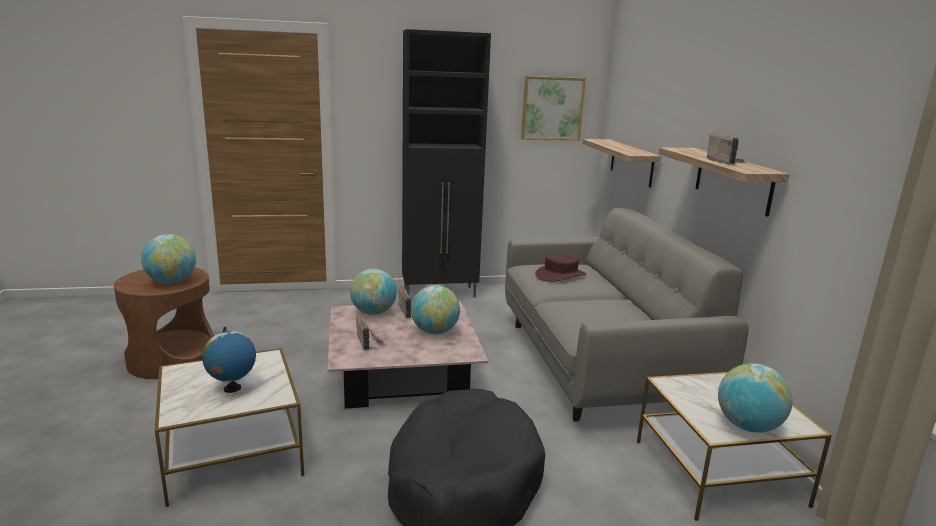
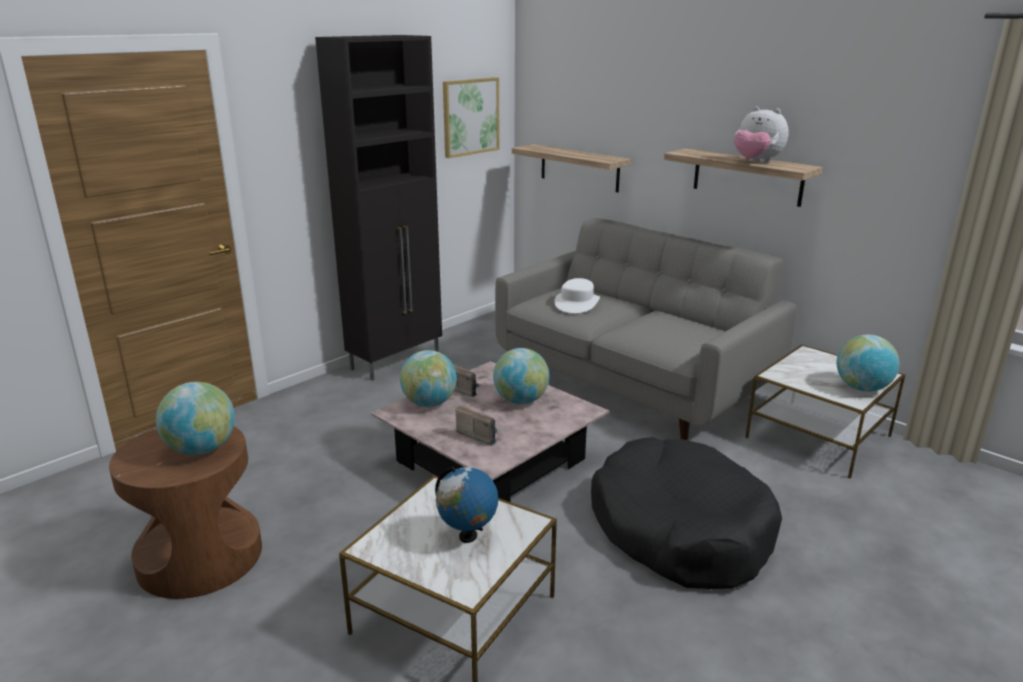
camera: 35 degrees left, 5 degrees up
(560, 275) = (577, 303): brown hat -> white hat
(725, 162) = (756, 162): radio -> plush toy

